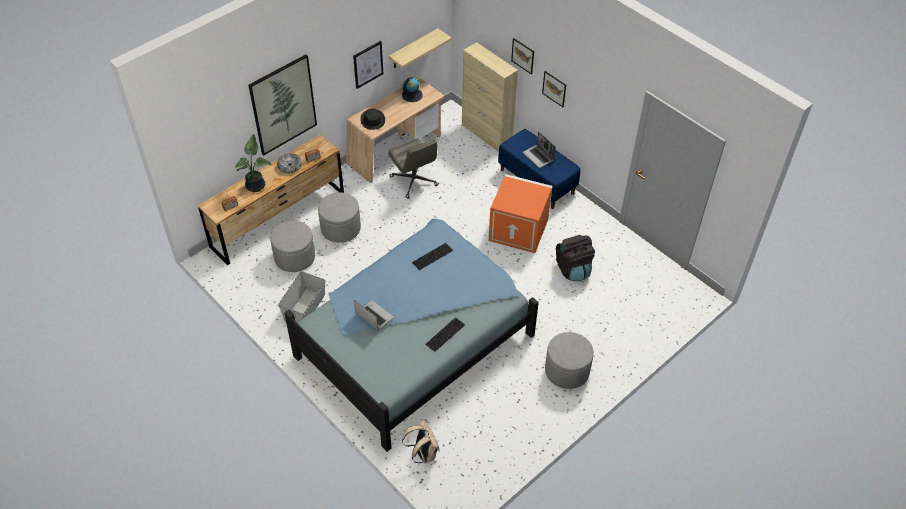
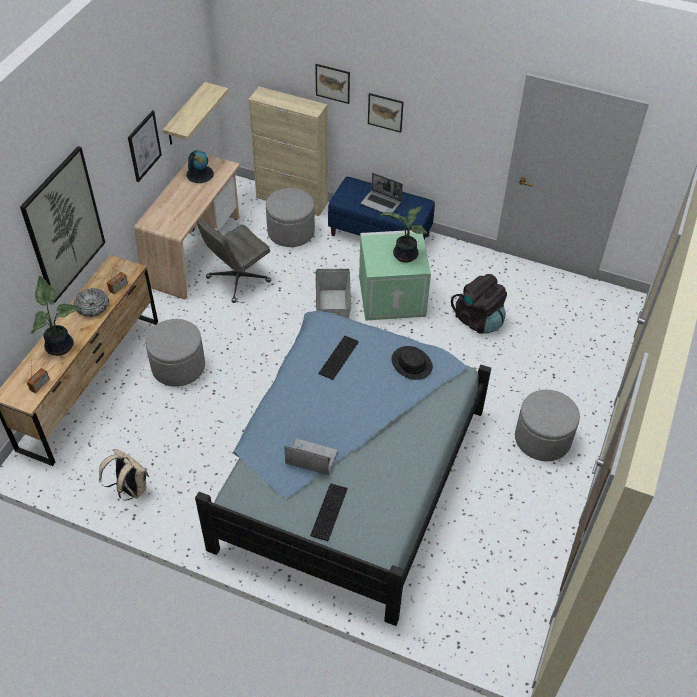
camera: 25 degrees left, 0 degrees up
(294, 257) = (138, 423): grey ottoman -> grey ottoman (291, 232)
(305, 307) = (187, 482): grey storage box -> grey storage box (333, 309)
(373, 120) = (168, 217): black hat -> black hat (412, 363)
(414, 181) = (238, 280): grey office chair -> grey office chair turned 105 degrees clockwise
(423, 453) = (440, 609): beige backpack -> beige backpack (130, 489)
(444, 334) = (410, 448): keyboard -> keyboard (327, 512)
(519, 229) = (392, 295): orange storage box -> green storage box
(527, 201) = (404, 256): none -> potted plant

